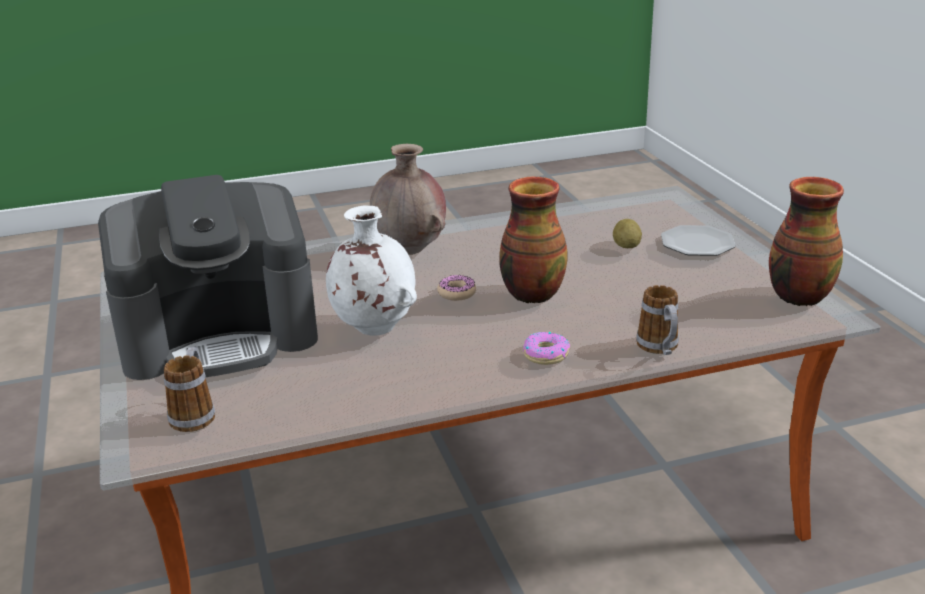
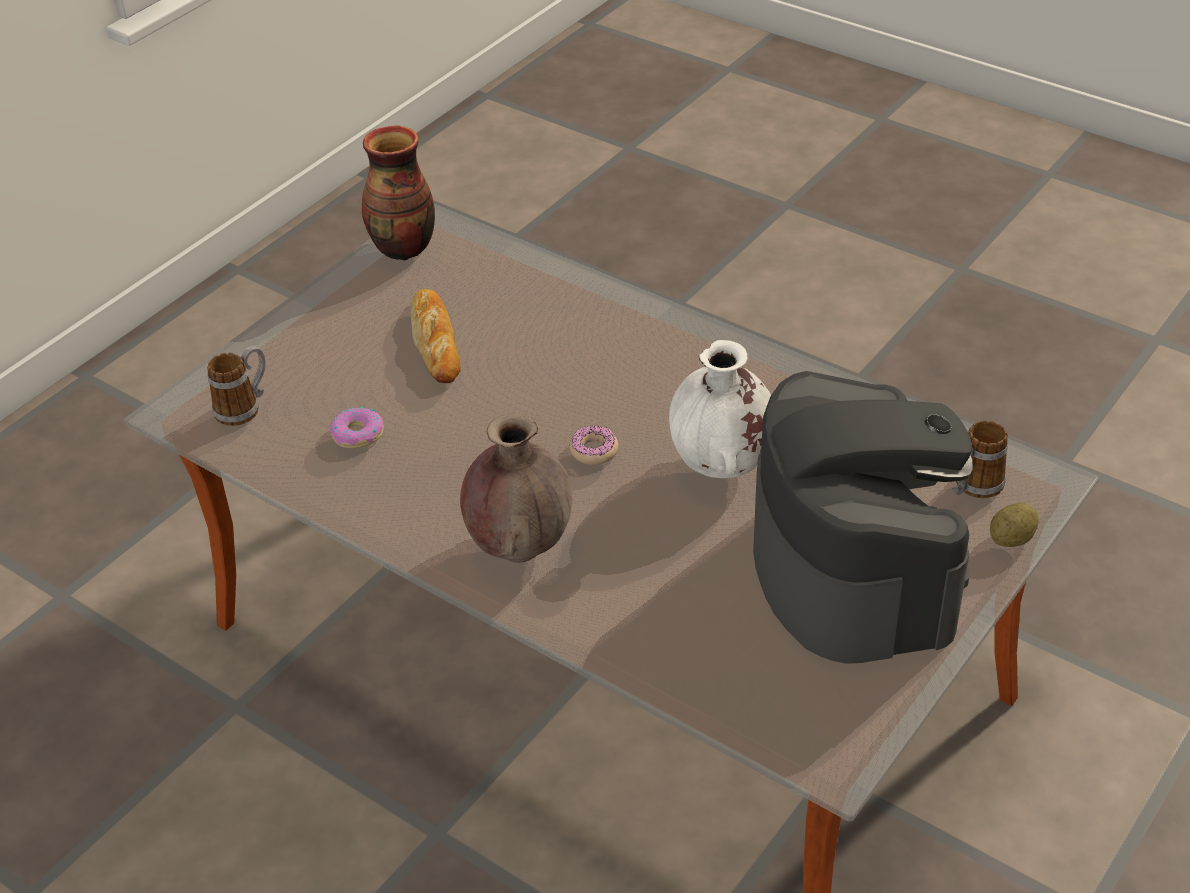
camera: 125 degrees left, 15 degrees up
(220, 336) = (854, 567): coffee machine -> coffee machine turned 45 degrees clockwise
(531, 294) = (546, 400): vase -> none
(545, 354) = (655, 341): donut -> donut (357, 434)
(626, 246) = (367, 384): potato -> potato (1011, 539)
(650, 277) = (436, 341): none -> bread
(660, 349) = (580, 287): mug -> mug (244, 407)
(696, 244) = (320, 340): plate -> none

